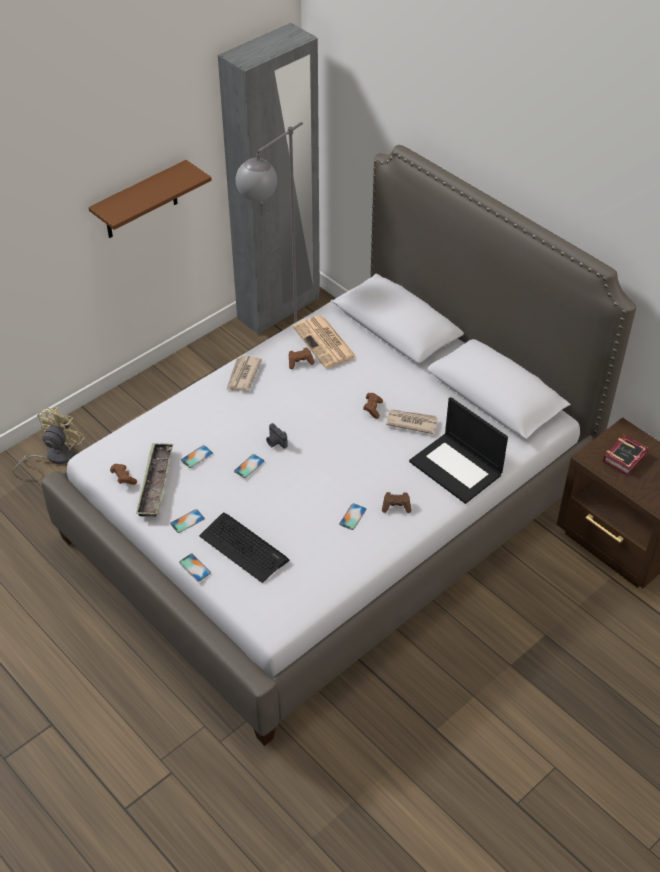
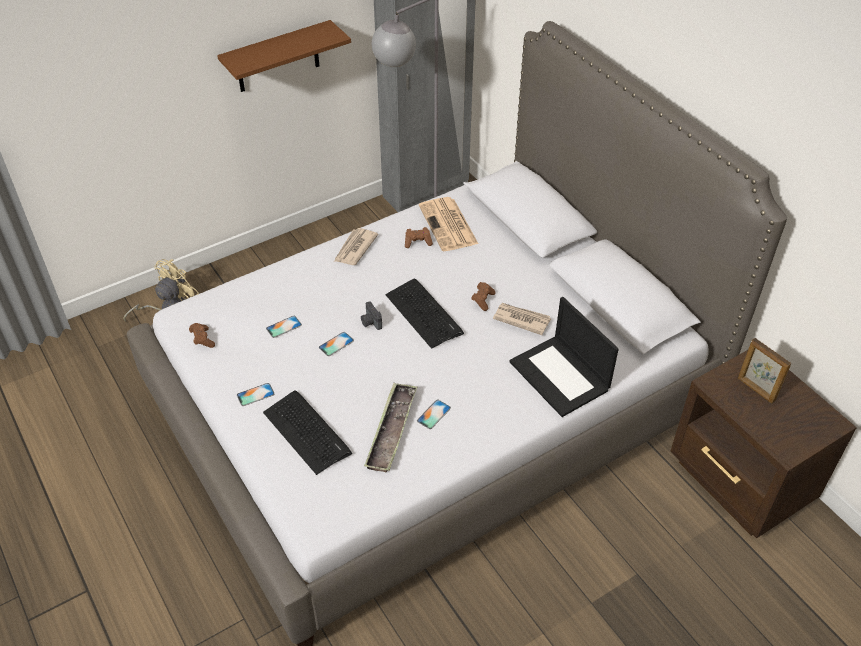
camera: 10 degrees right, 0 degrees up
(155, 483) = (233, 349): tray -> tray (391, 430)
(195, 567) = (249, 446): phone -> none
(322, 428) = (424, 314): none -> keyboard
(396, 506) = (484, 409): brown game controller -> none
(626, 458) = (755, 390): book -> picture frame

